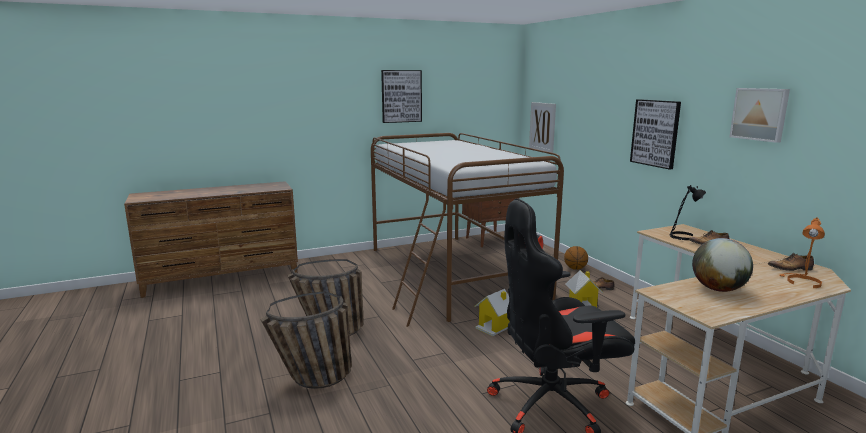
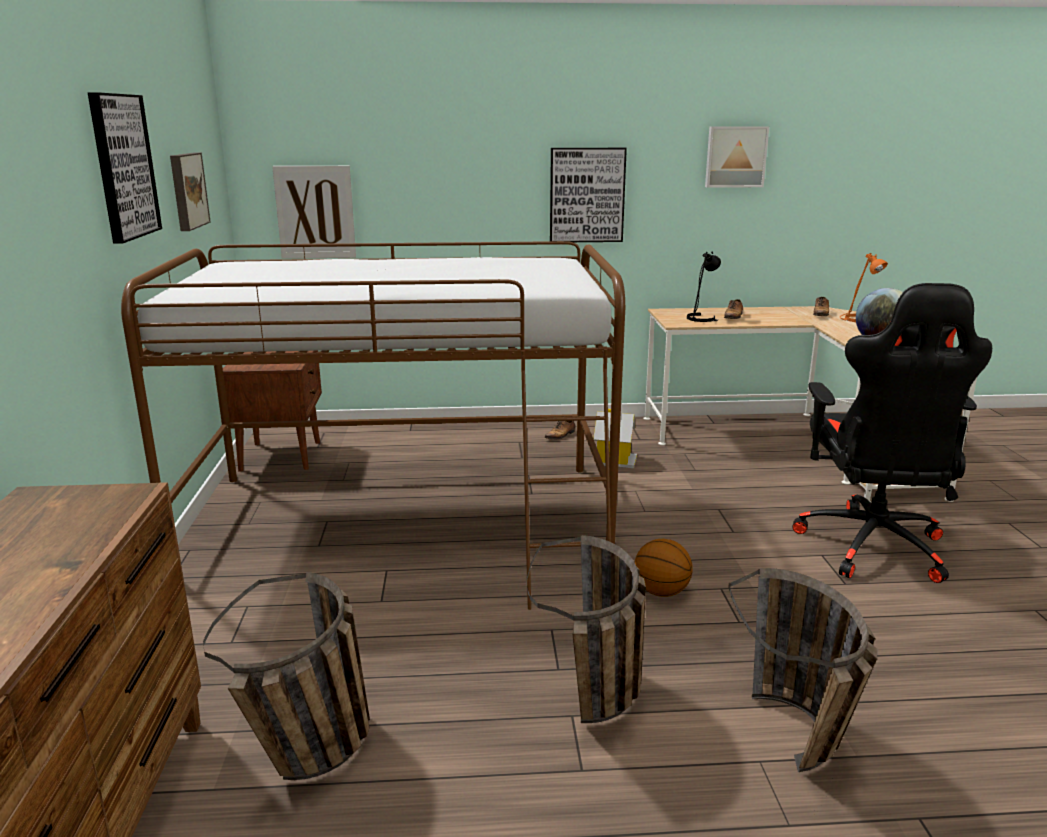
camera: 70 degrees left, 5 degrees up
(284, 292) = (314, 759): none -> basket
(462, 109) = (186, 190): none -> picture
(494, 327) = (650, 532): toy house -> none
(575, 268) = (481, 431): basketball -> basketball (661, 592)

